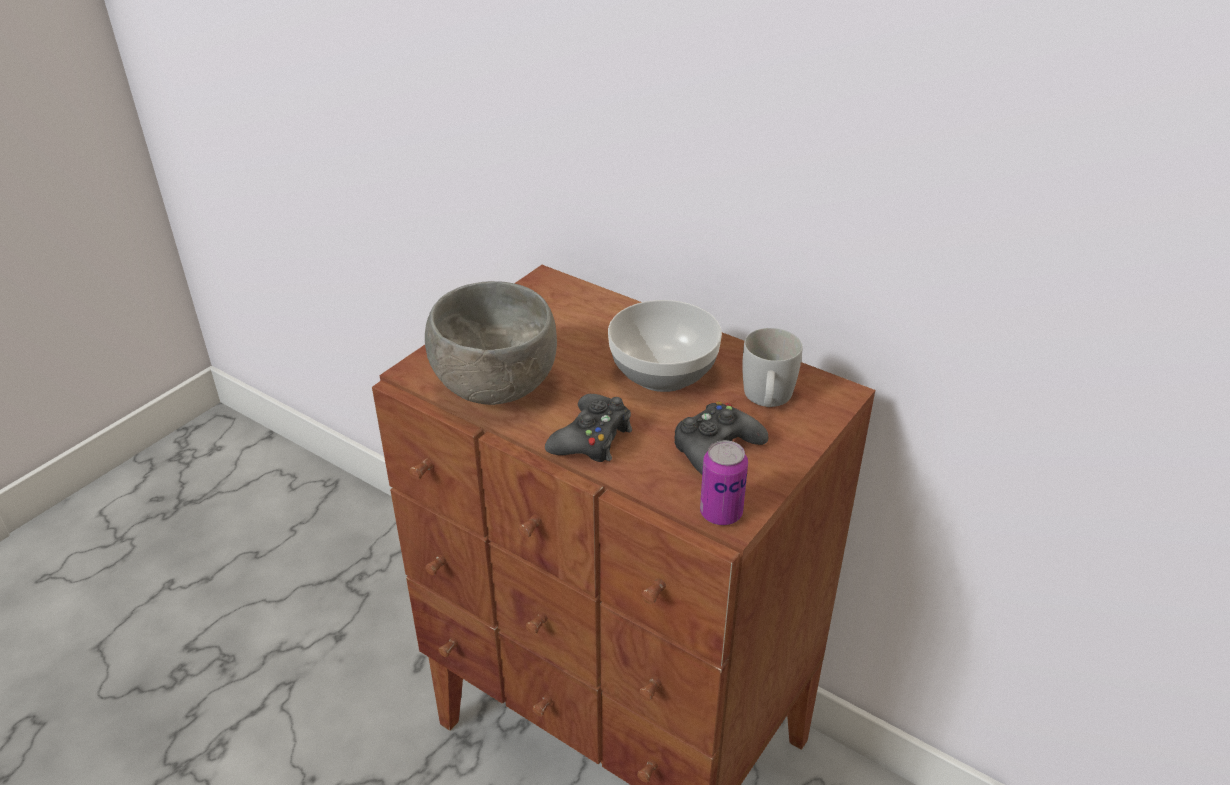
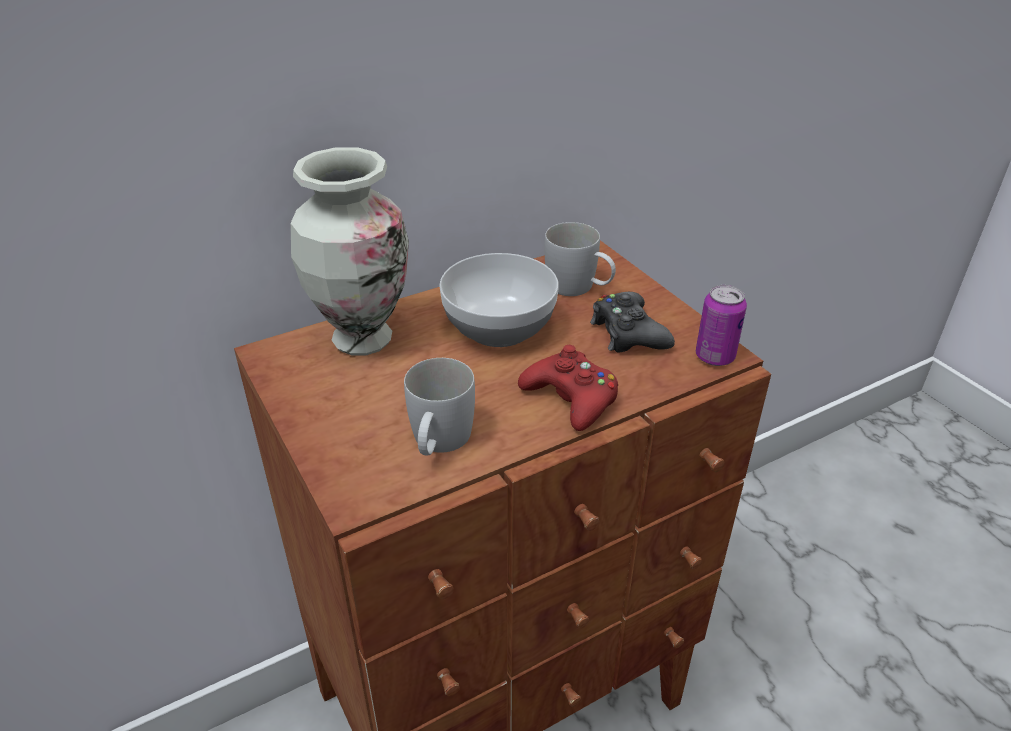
camera: 65 degrees left, 0 degrees up
(493, 388) = (438, 443): grey bowl -> white mug
(592, 438) = (571, 398): black game controller -> red game controller
(593, 312) = (362, 339): none -> vase

